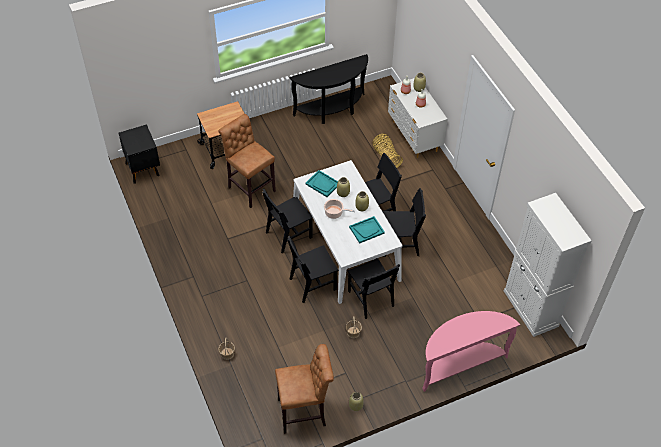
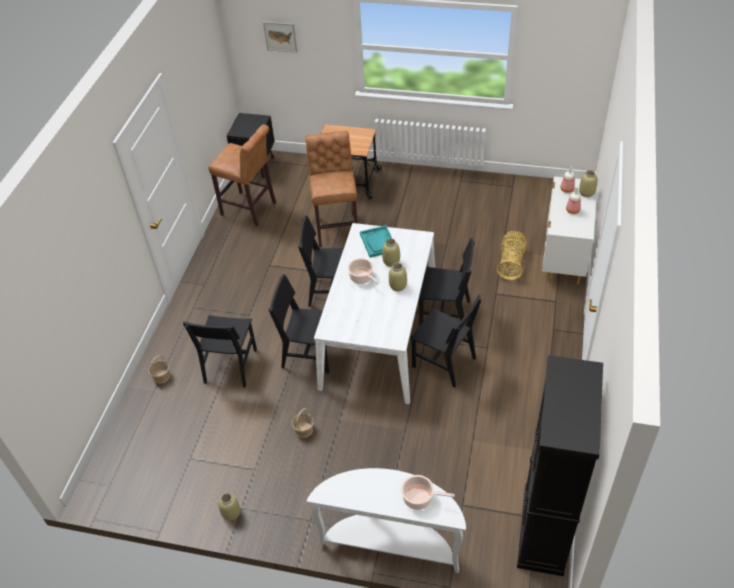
camera: 40 degrees right, 5 degrees down
(149, 61) = (280, 36): none -> picture
(305, 412) = (174, 485): brown stool -> brown stool (251, 210)
(332, 111) = (492, 191): black console table -> none
(366, 230) = (380, 313): turquoise tray -> none
(370, 298) = (356, 404): black chair -> black chair (230, 365)
(459, 364) = (391, 542): pink console table -> white console table
(484, 322) = (420, 498): none -> cooking pot
(530, 308) = (543, 530): white cabinet -> black cabinet

